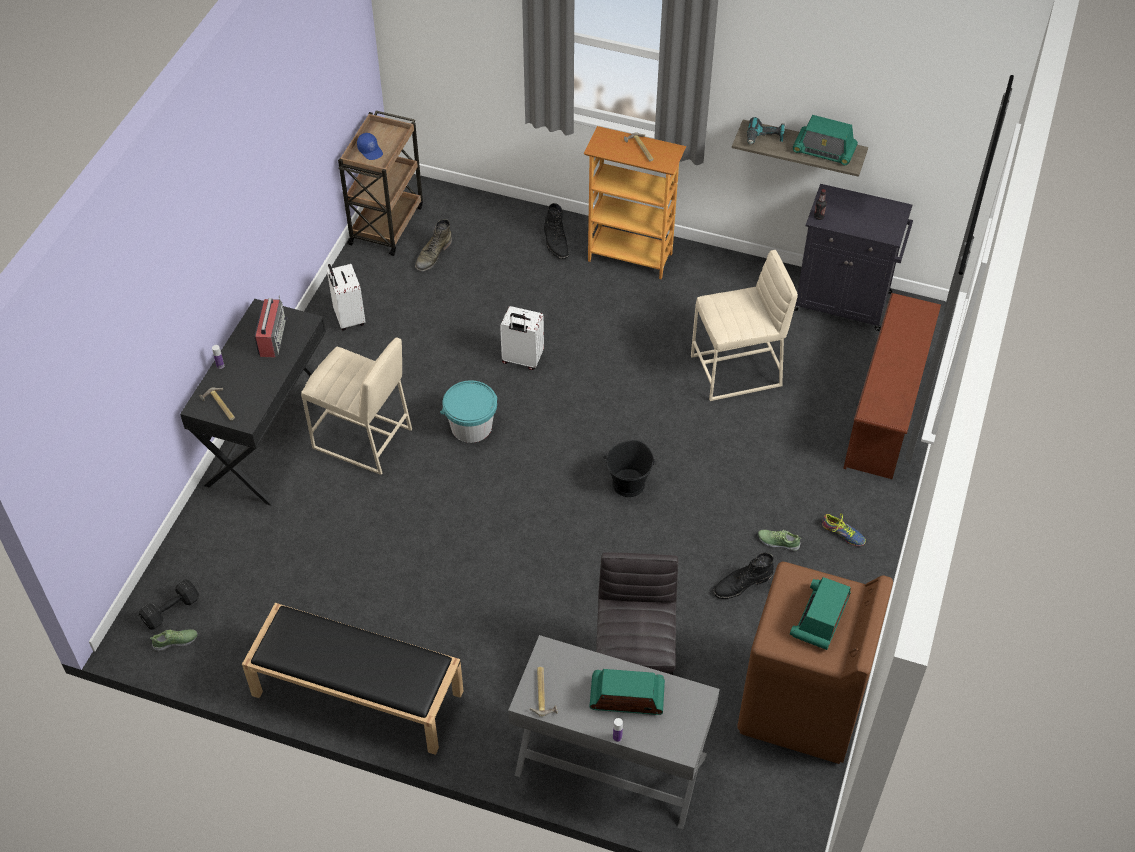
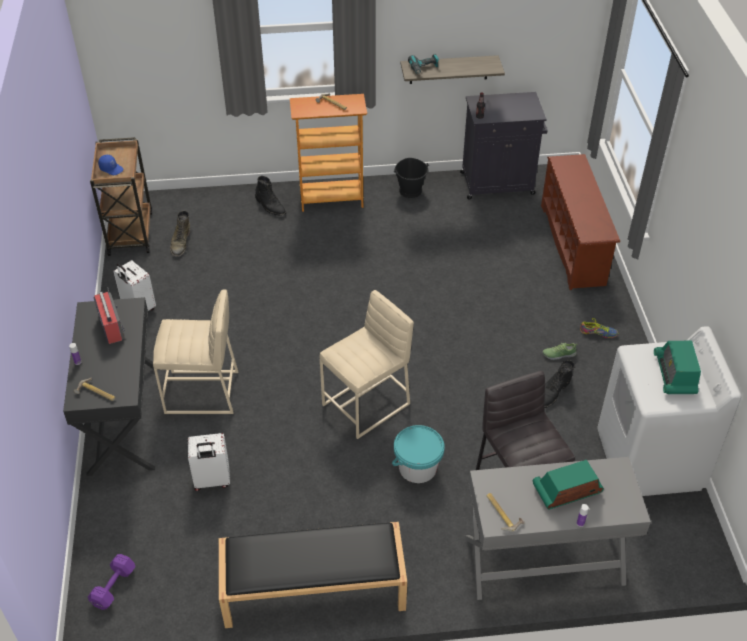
camera: 25 degrees left, 5 degrees down
(170, 611) = (112, 588): black dumbbell -> purple dumbbell
(176, 641) = (132, 611): shoe -> none
(471, 426) = (284, 353): turquoise bucket -> turquoise bucket (417, 467)
(522, 360) = (294, 294): white suitcase -> white suitcase (212, 481)
(629, 484) = (428, 353): black bucket -> black bucket (410, 190)
(737, 371) = (455, 251): beige stool -> beige stool (367, 404)
(801, 706) = (649, 461): brown washing machine -> white washing machine
(824, 151) = (470, 65): radio -> none

